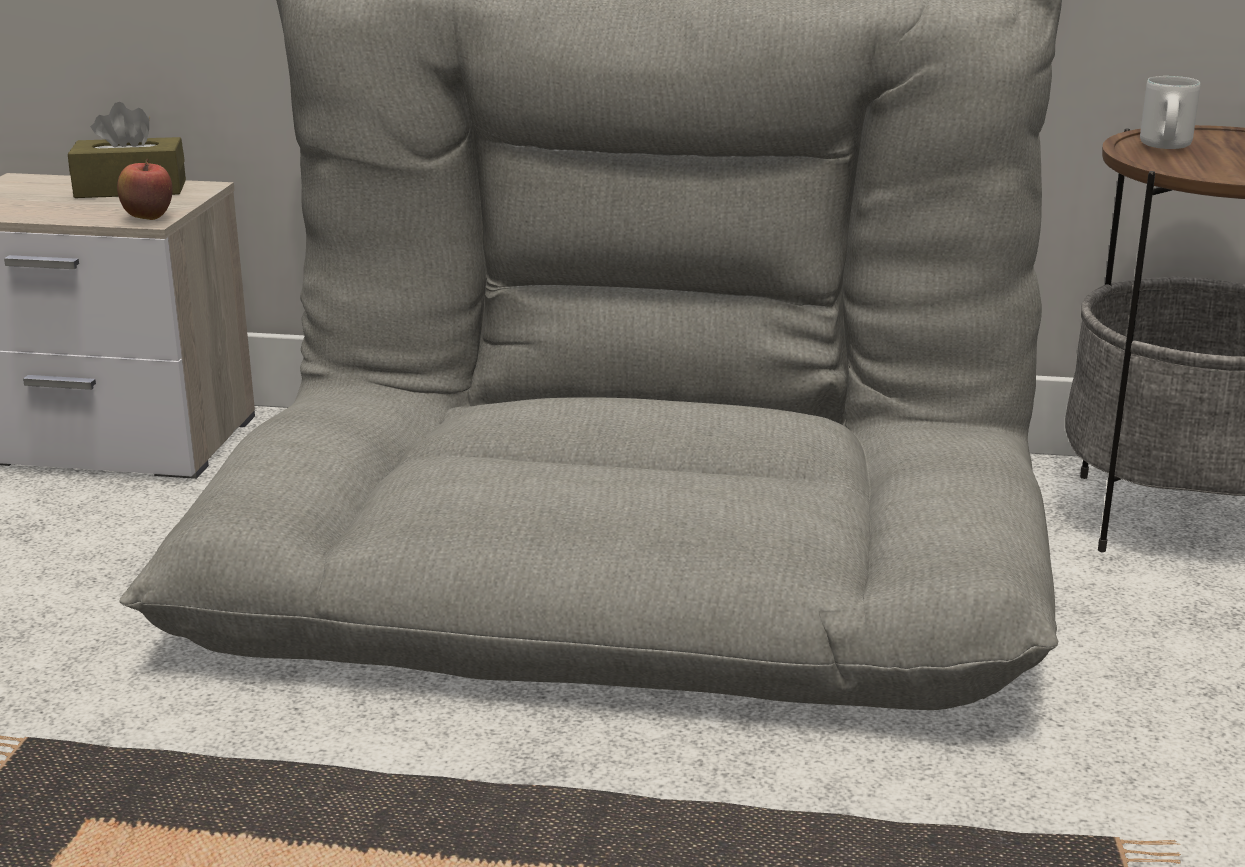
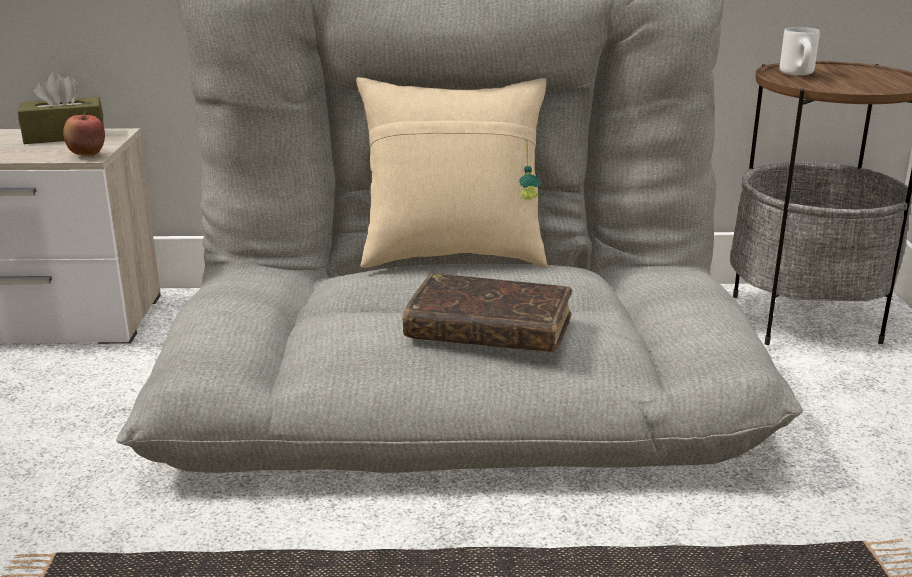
camera: 10 degrees left, 0 degrees up
(637, 390) = (452, 258): none -> beige pillow
(637, 494) = (489, 330): none -> brown book

